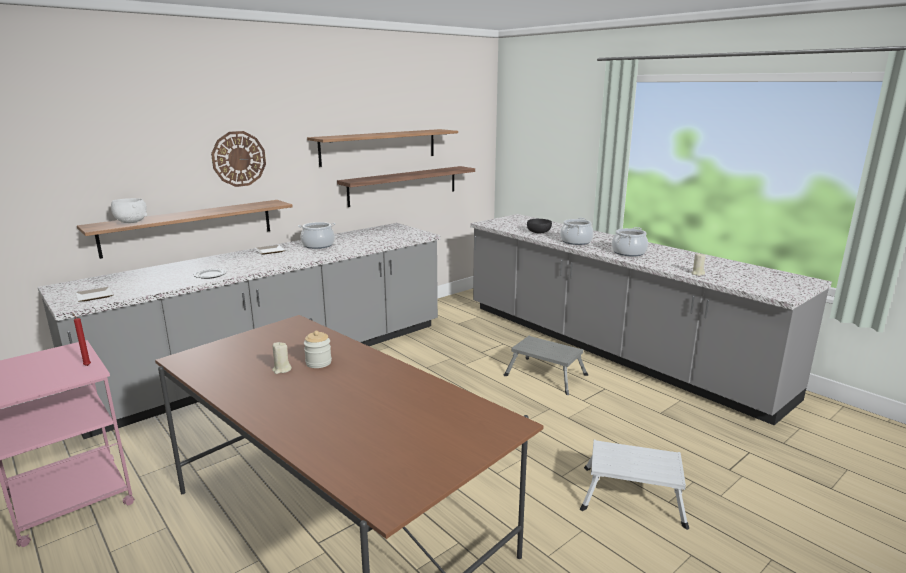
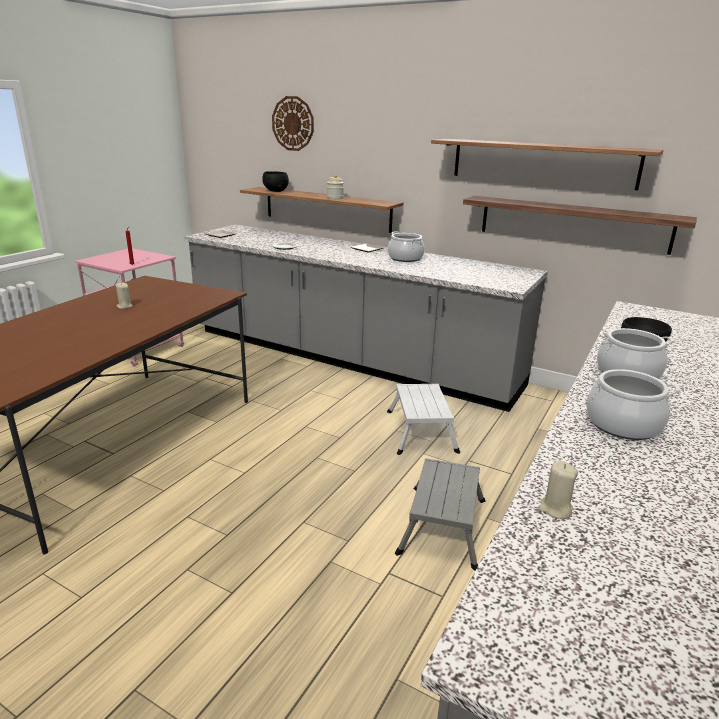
camera: 70 degrees right, 5 degrees up
(131, 222) = (276, 191): white bowl -> black bowl
(239, 159) = (373, 153): wall clock -> wall clock (293, 123)
(318, 363) = (138, 314): jar -> jar (335, 198)
(631, 496) = (147, 643): white step ladder -> white step ladder (421, 430)

